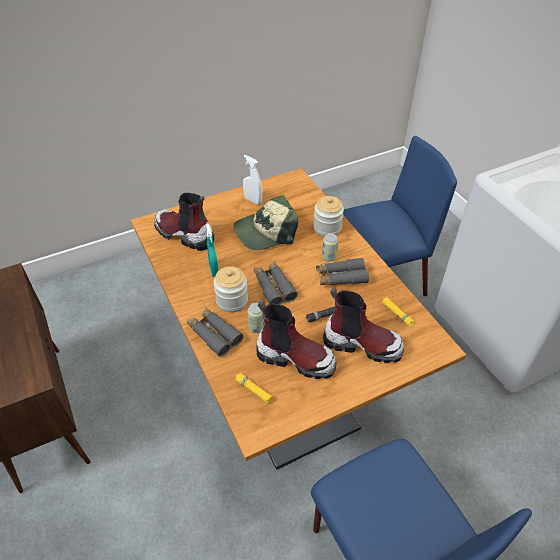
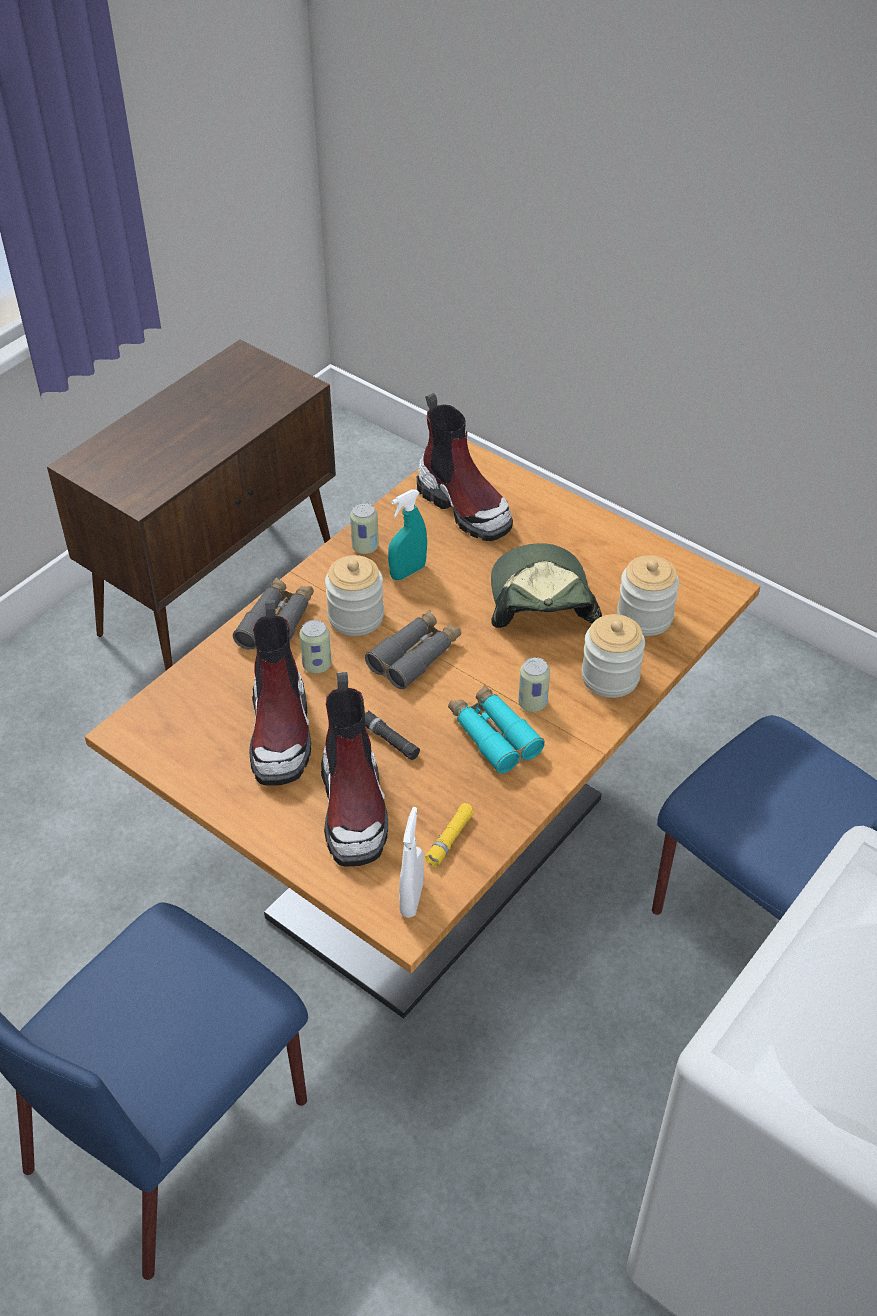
camera: 65 degrees right, 0 degrees up
(183, 280) = (365, 547): none -> can
(184, 234) = (465, 506): boot -> boot turned 135 degrees clockwise
(253, 200) = (610, 554): white spray bottle -> white spray bottle (412, 899)
(253, 390) = (197, 704): yellow flashlight -> none
(266, 232) = (540, 599): cap -> cap turned 45 degrees clockwise
(298, 205) = (644, 617): none -> jar
(341, 277) = (493, 735): grey binoculars -> turquoise binoculars

